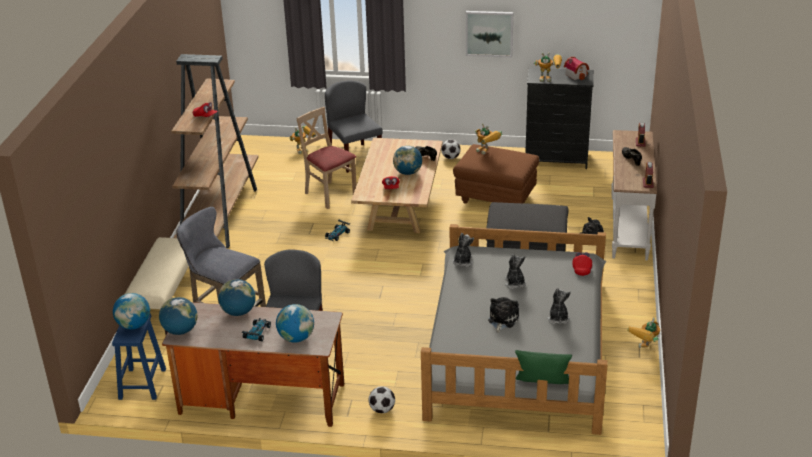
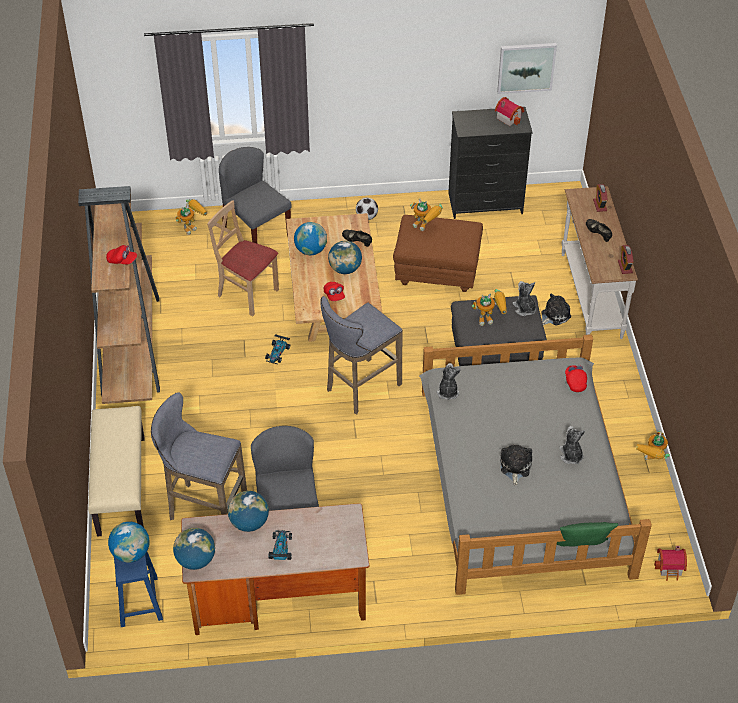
camera: 15 degrees left, 15 degrees up
(296, 338) = (326, 548): globe -> globe (311, 250)
(382, 410) = (410, 588): football -> none
(397, 266) = (360, 388): none -> grey stool
(489, 33) = (405, 79): picture -> picture (526, 67)
(515, 283) = (512, 414): plush toy -> plush toy (524, 308)
(549, 79) = (481, 127): toy robot -> toy robot (490, 318)
(636, 431) = (670, 568): none -> toy house

